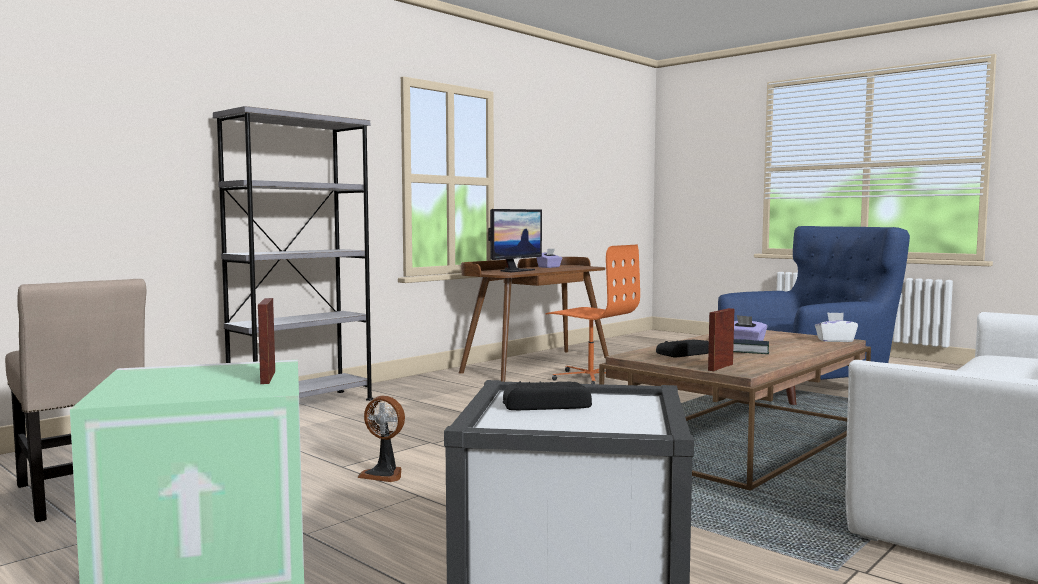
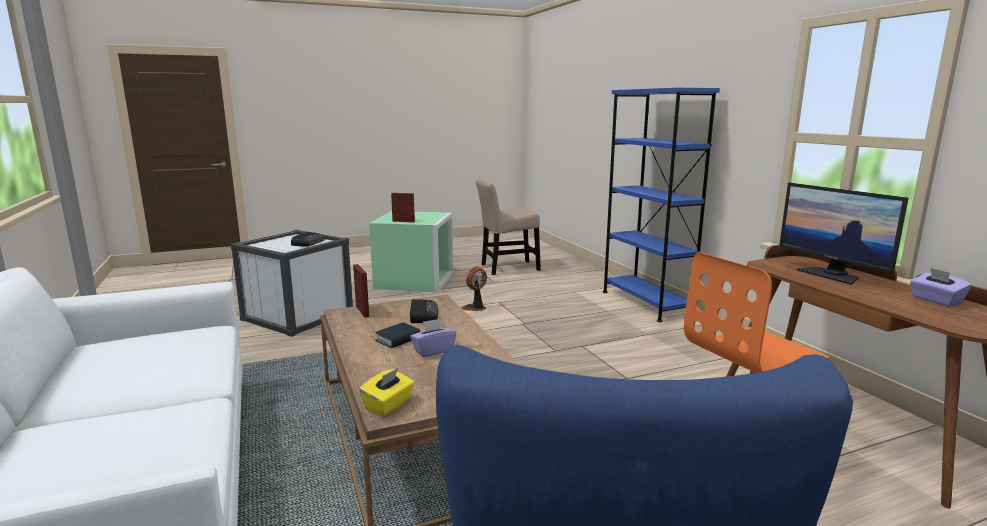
camera: 115 degrees right, 10 degrees up
(302, 406) = (646, 303): grey bookcase -> blue bookcase
(835, 340) = (388, 405): white tissue box -> yellow tissue box

